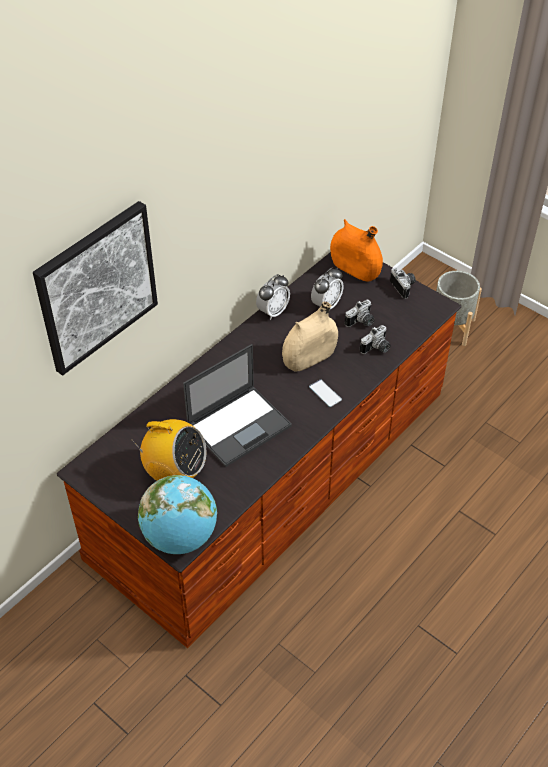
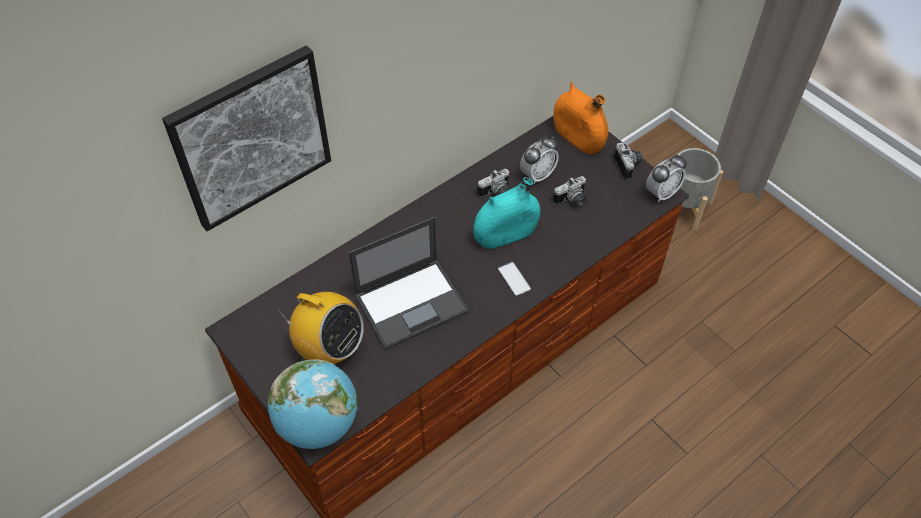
camera: 10 degrees right, 5 degrees up
(273, 312) = (477, 175): alarm clock -> alarm clock (661, 193)
(309, 358) = (505, 234): beige vase -> turquoise vase
(377, 348) = (583, 234): camera -> camera (496, 193)

